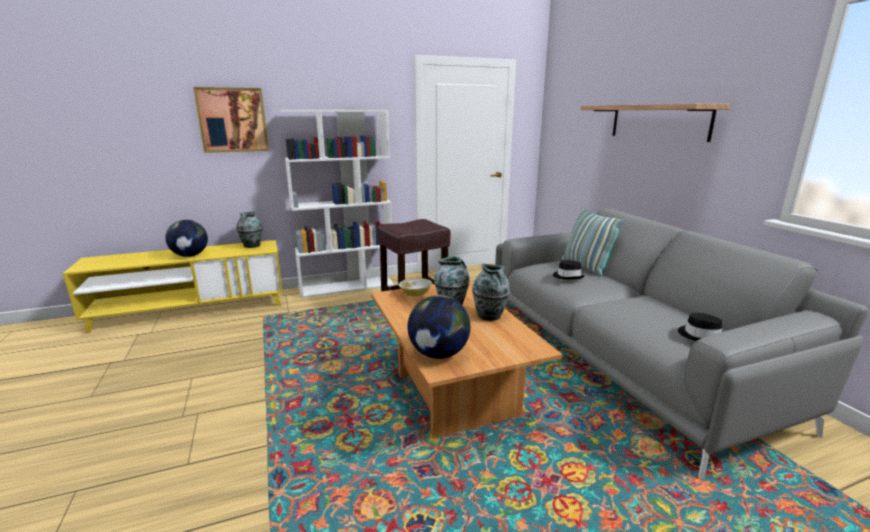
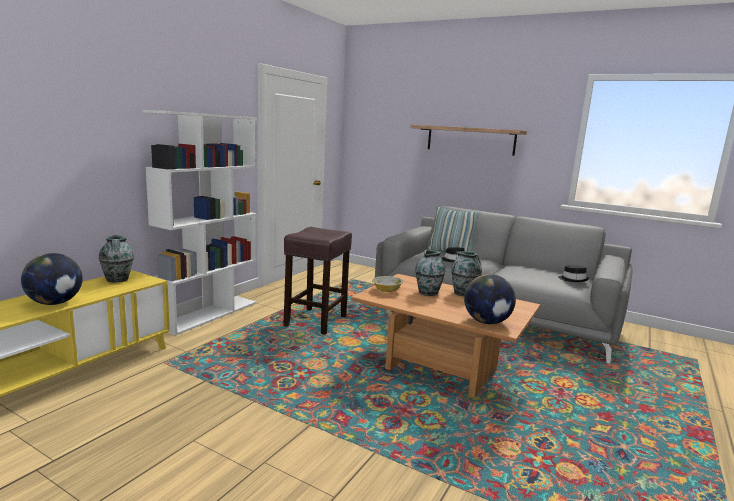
camera: 40 degrees left, 5 degrees down
(233, 120) = (86, 119): picture -> none

